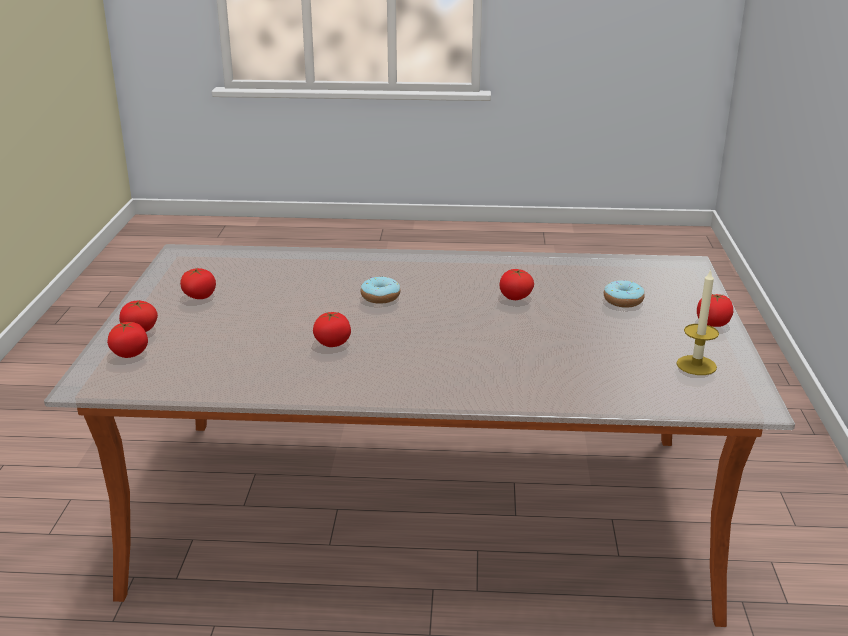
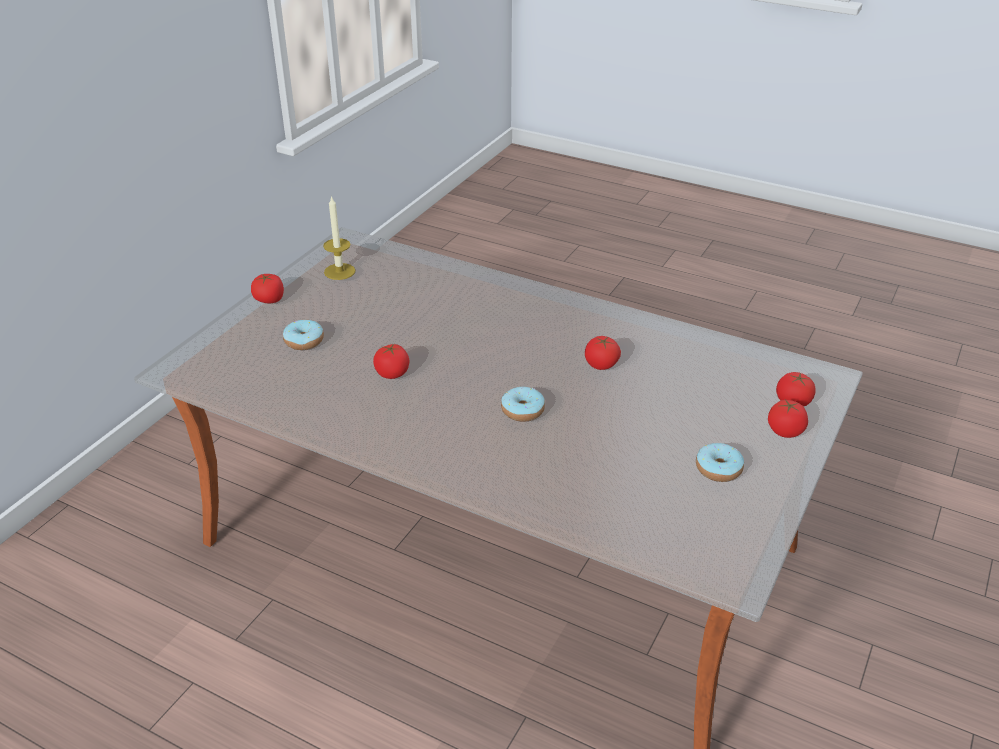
camera: 155 degrees left, 10 degrees up
(199, 296) = (718, 469): tomato -> donut

